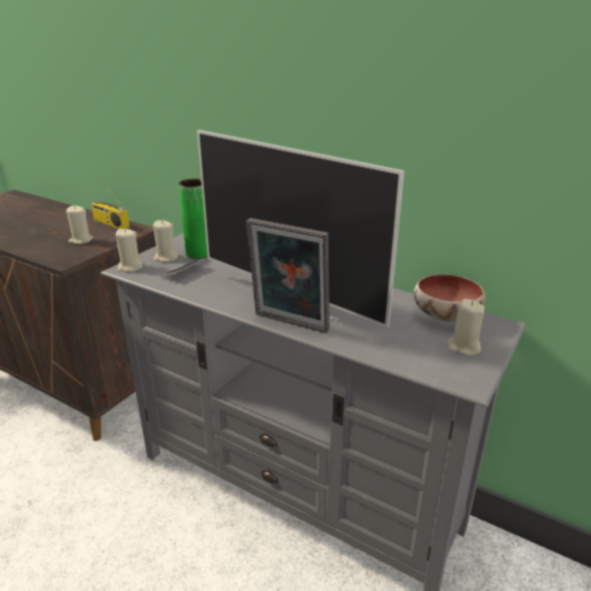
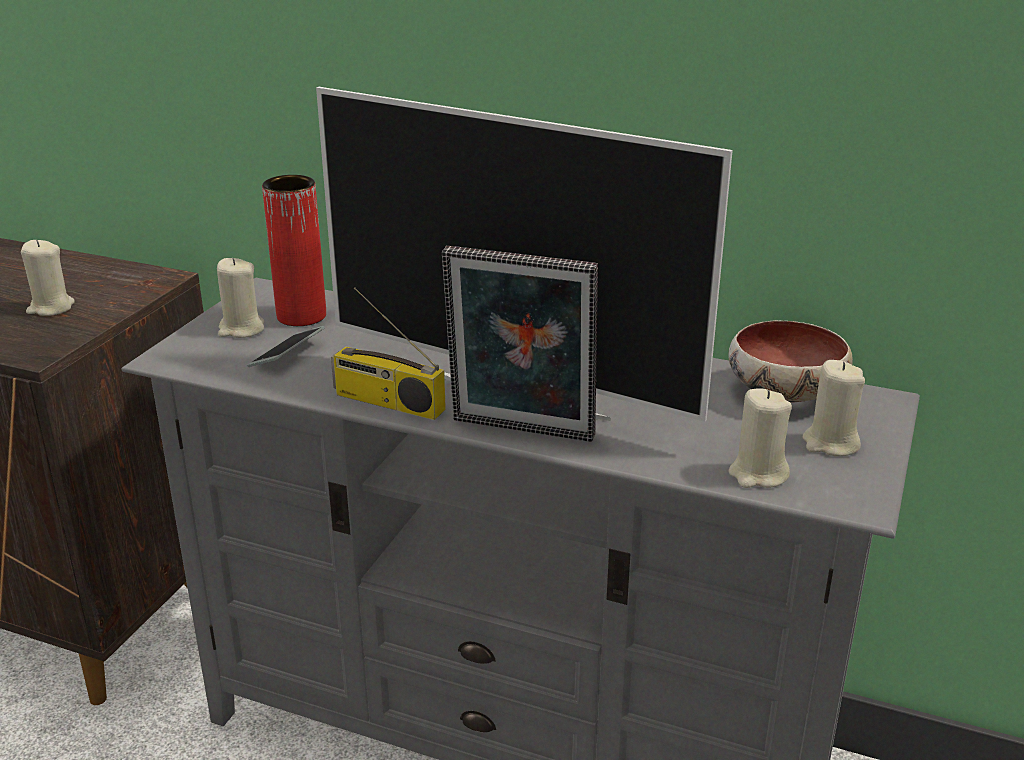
camera: 10 degrees left, 0 degrees up
(110, 223) = (96, 270): radio -> radio (387, 402)
(130, 267) = (178, 353): beige candle -> beige candle (757, 474)
(198, 253) = (301, 316): green vase -> red vase

